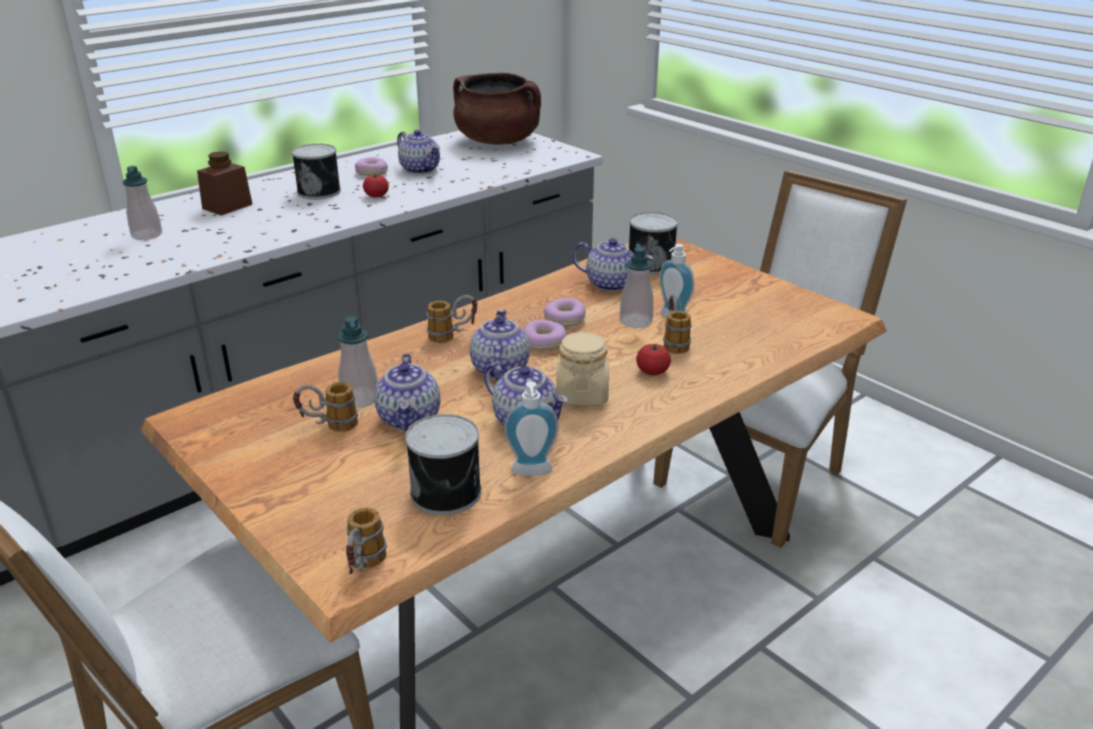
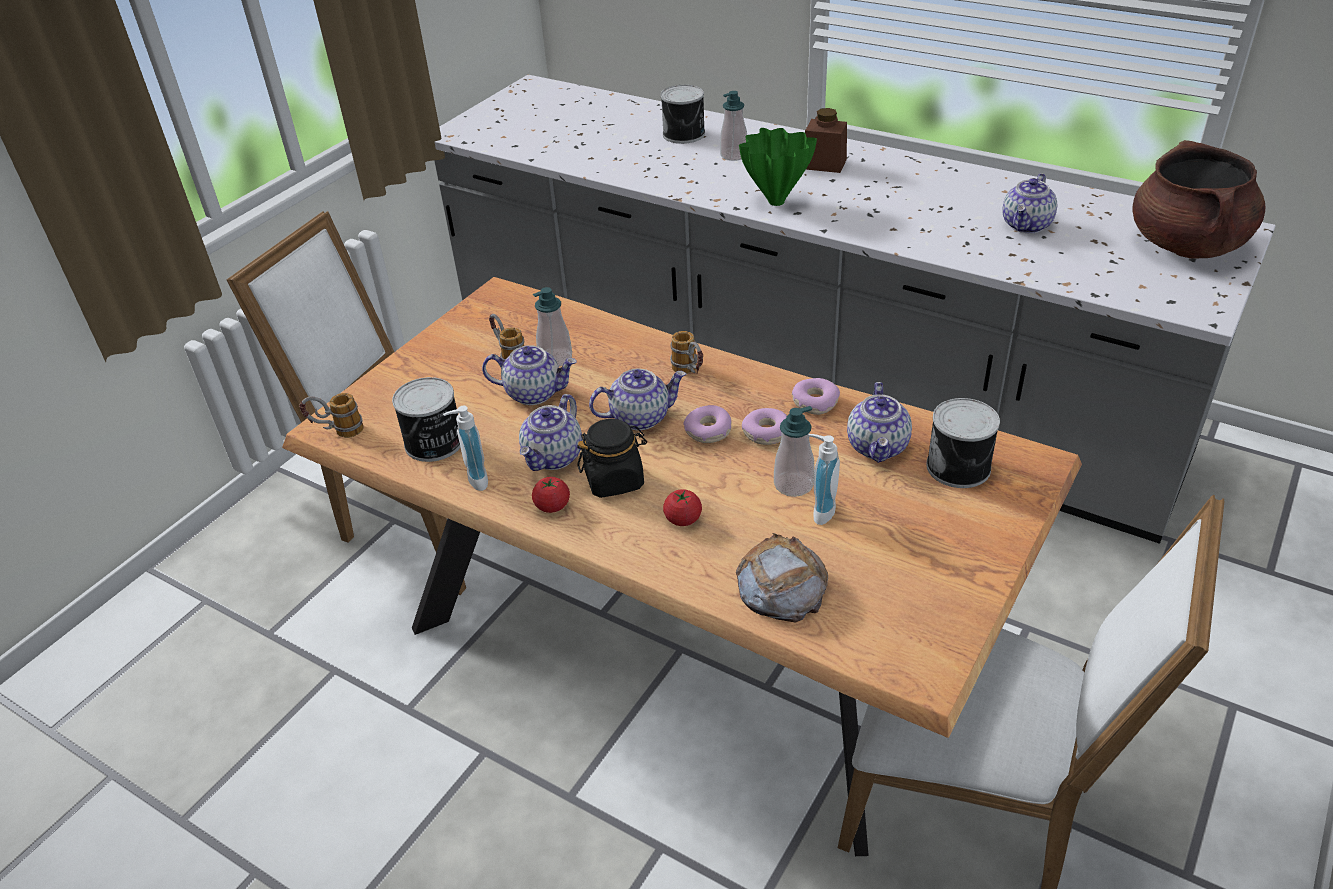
camera: 75 degrees right, 10 degrees up
(262, 234) = (775, 202): none -> green vase
(320, 191) = (903, 192): can -> can (685, 134)
(371, 172) = (985, 201): donut -> donut (815, 402)
(376, 196) = (921, 225): tomato -> tomato (552, 506)
(410, 419) = (534, 393): teapot -> teapot turned 150 degrees counterclockwise
(581, 394) = (615, 480): beige jar -> black jar
(673, 342) = (760, 523): mug -> none
(747, 346) = (781, 585): none -> bread

